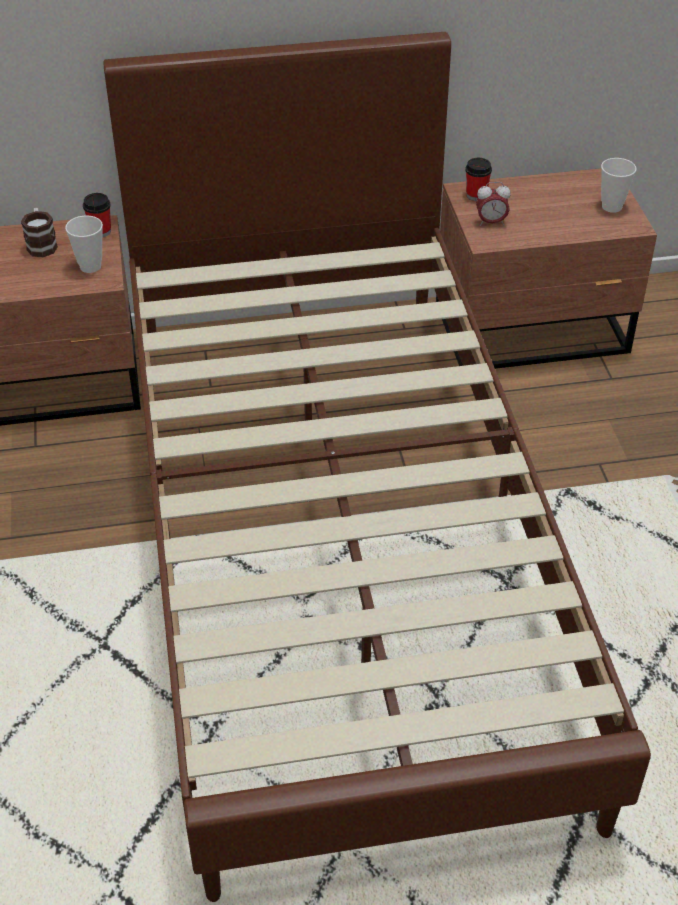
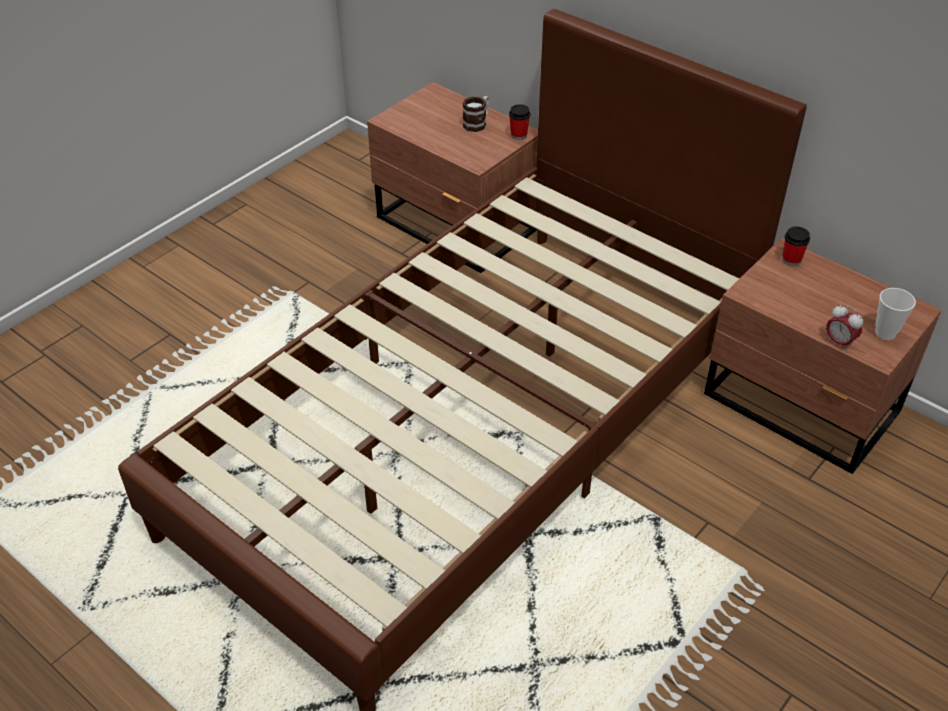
camera: 50 degrees right, 0 degrees up
(90, 266) = (482, 151): cup -> none
(491, 222) = (770, 283): alarm clock -> alarm clock (839, 342)

